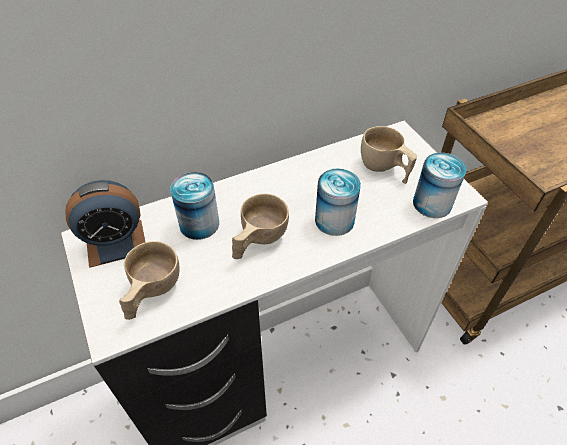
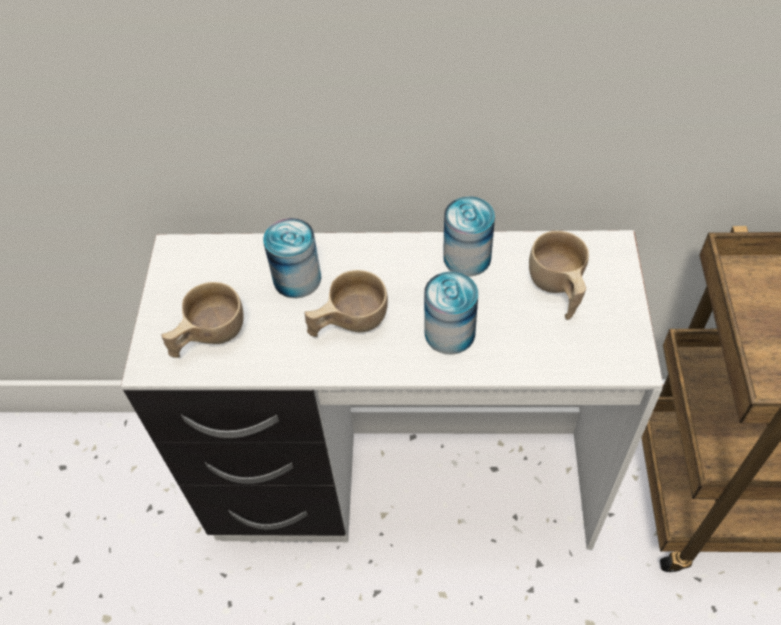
camera: 30 degrees right, 5 degrees up
(116, 243) = (202, 268): alarm clock -> none
(432, 203) = (585, 358): can -> can (467, 257)

